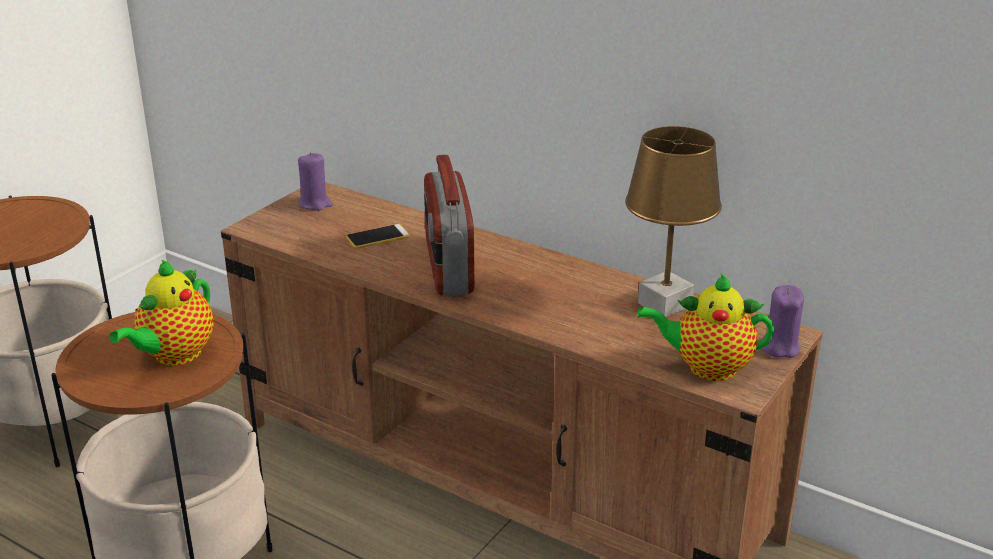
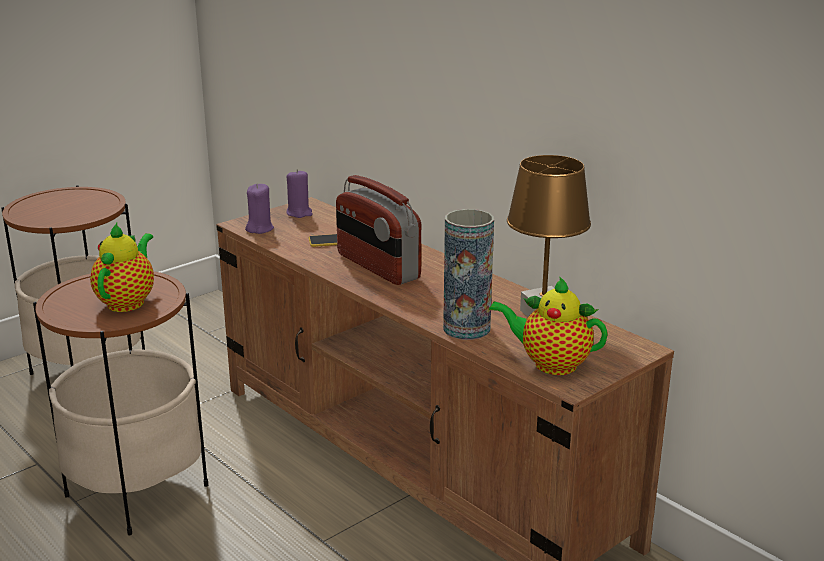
camera: 15 degrees right, 5 degrees down
(174, 356) = (128, 301): teapot -> teapot turned 150 degrees clockwise
(448, 266) = (377, 267): radio -> radio turned 45 degrees counterclockwise
(593, 335) = (466, 328): none -> vase
(779, 347) = (625, 357): purple candle -> purple candle (260, 229)

